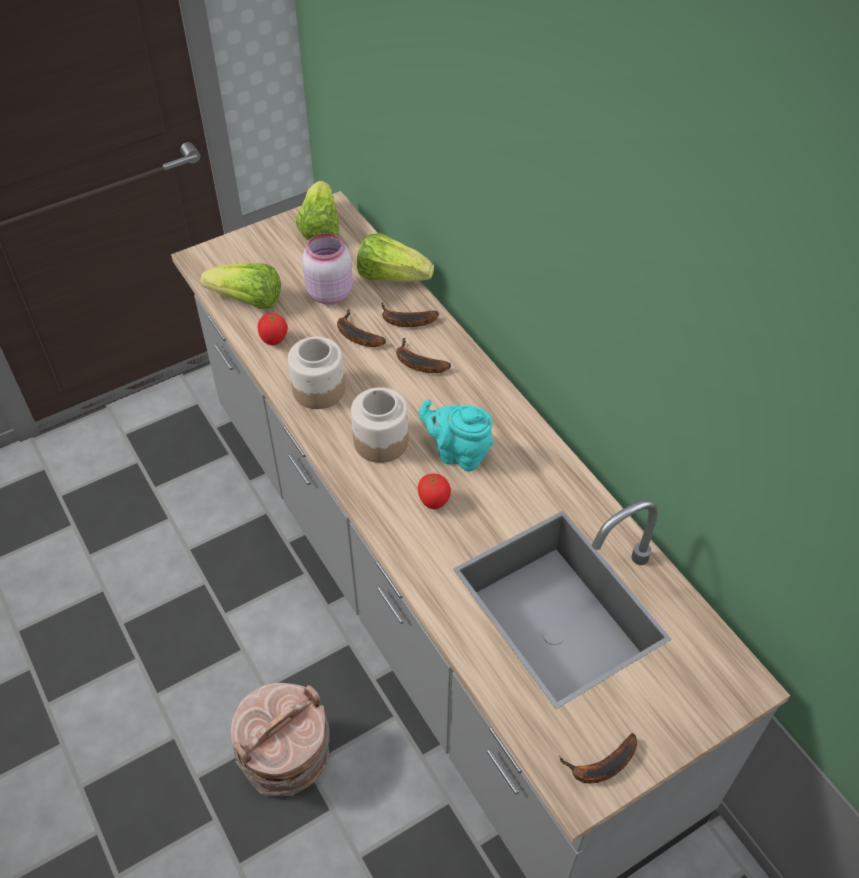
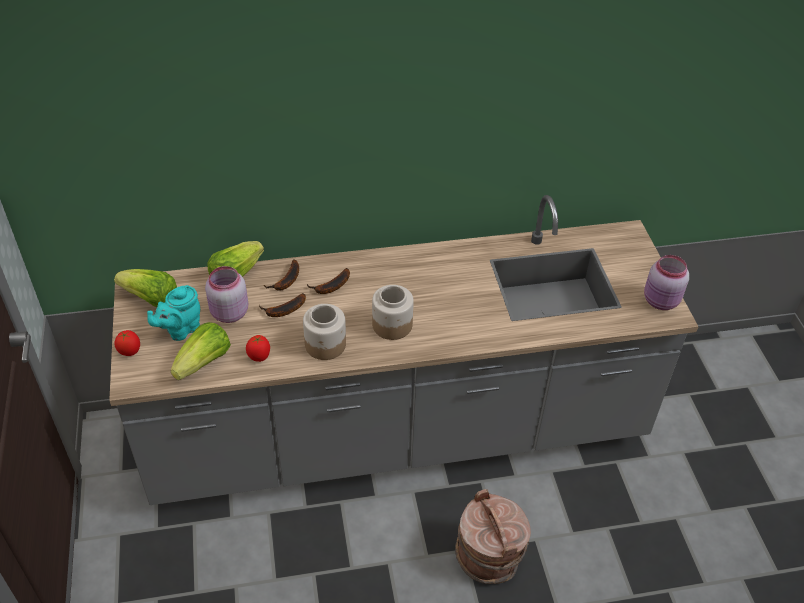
camera: 70 degrees left, 5 degrees down
(434, 502) = (456, 314): tomato -> tomato (130, 352)
(458, 453) = (422, 291): turquoise teapot -> turquoise teapot (180, 330)
(600, 766) = (661, 301): banana -> pink jar

